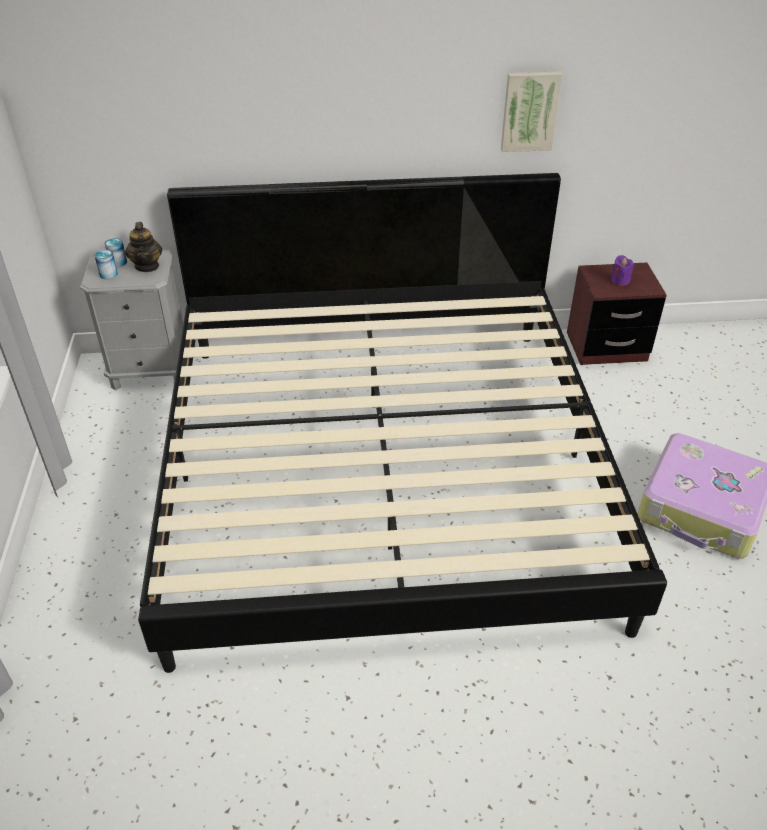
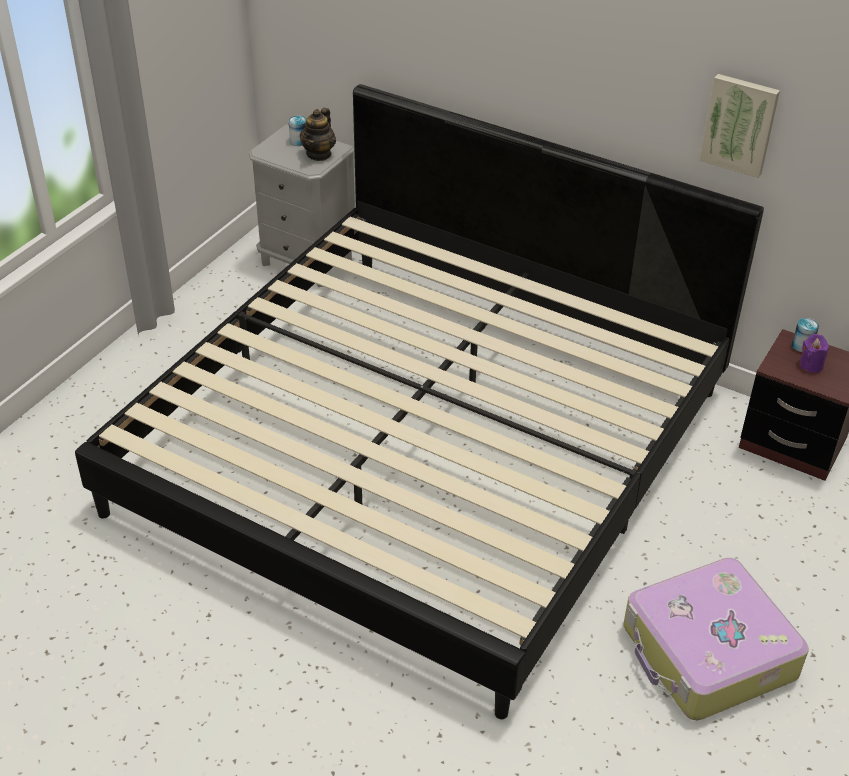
camera: 35 degrees right, 0 degrees up
(108, 274) = (280, 149): can -> can (802, 346)

